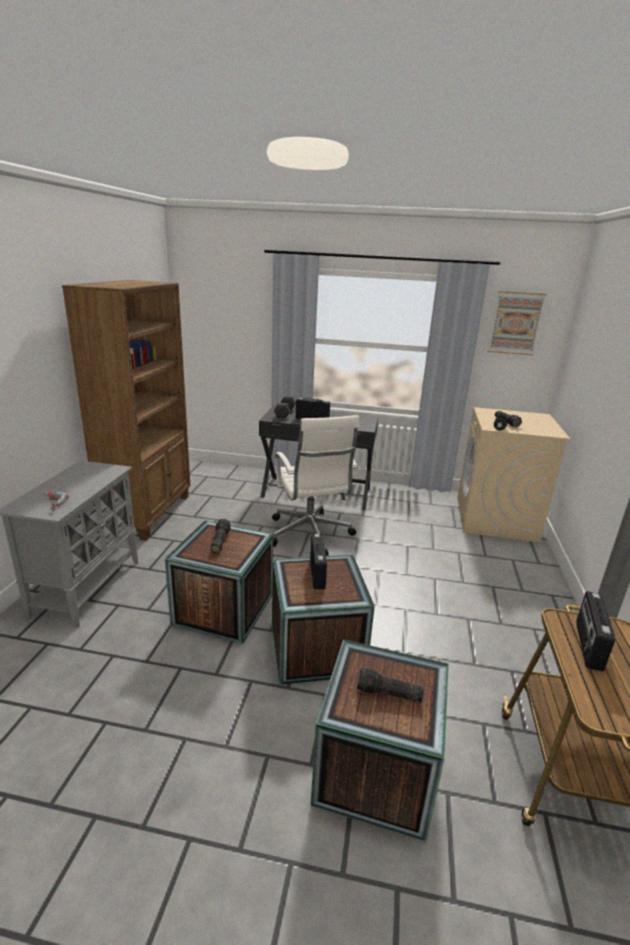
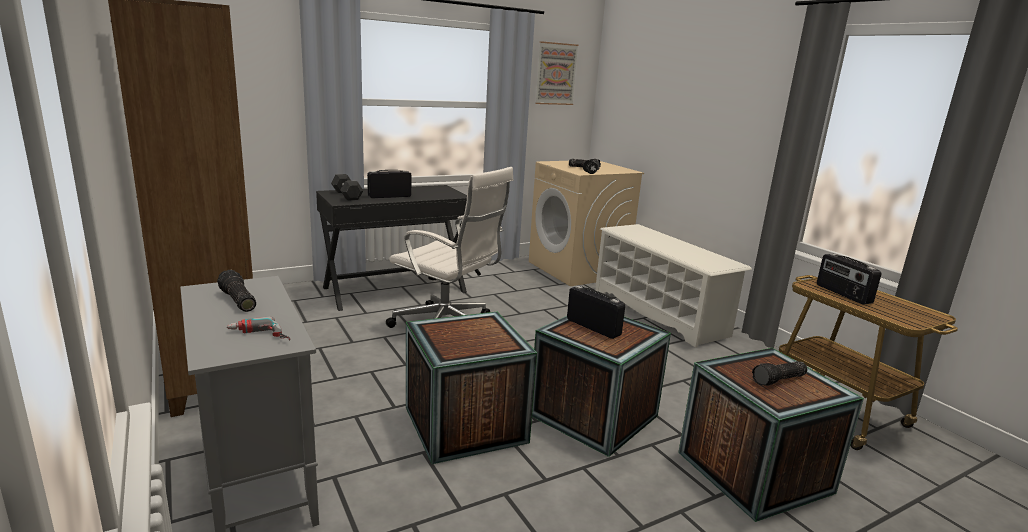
camera: 40 degrees left, 5 degrees down
(219, 541) = (460, 333): flashlight -> flashlight (237, 300)
(519, 587) = (659, 312): none -> white shoe rack

